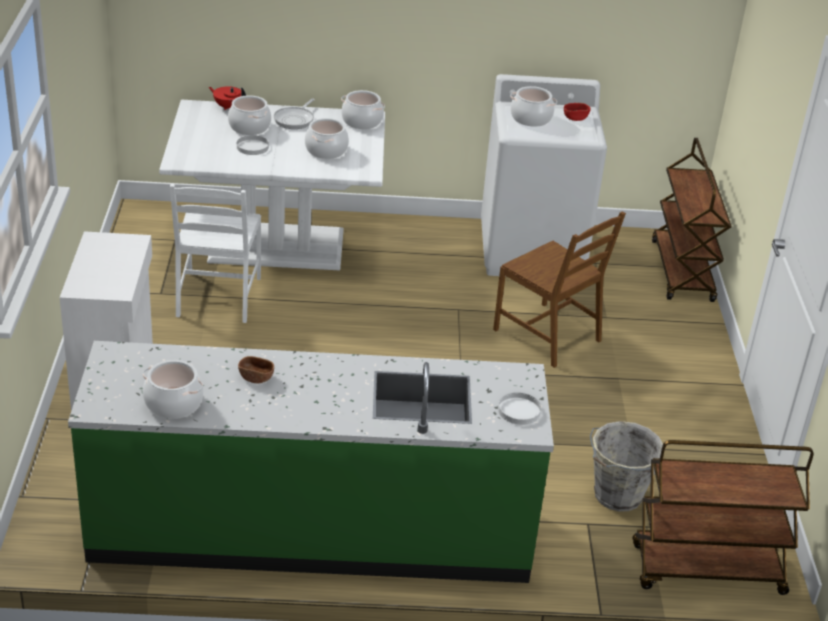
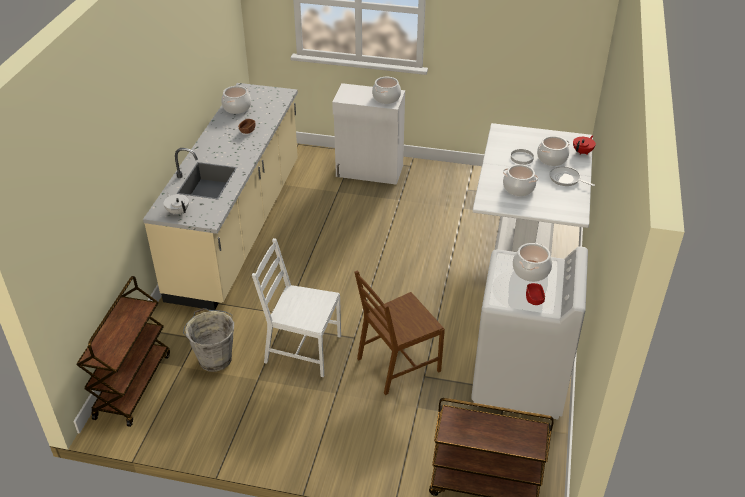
camera: 105 degrees right, 5 degrees up
(218, 297) = (461, 211): white chair -> white chair (302, 349)
(312, 530) = (238, 228): green counter -> beige counter
(361, 121) = (567, 210): cooking pot -> cooking pot (386, 98)
(518, 411) = (178, 211): white plate -> white teapot

